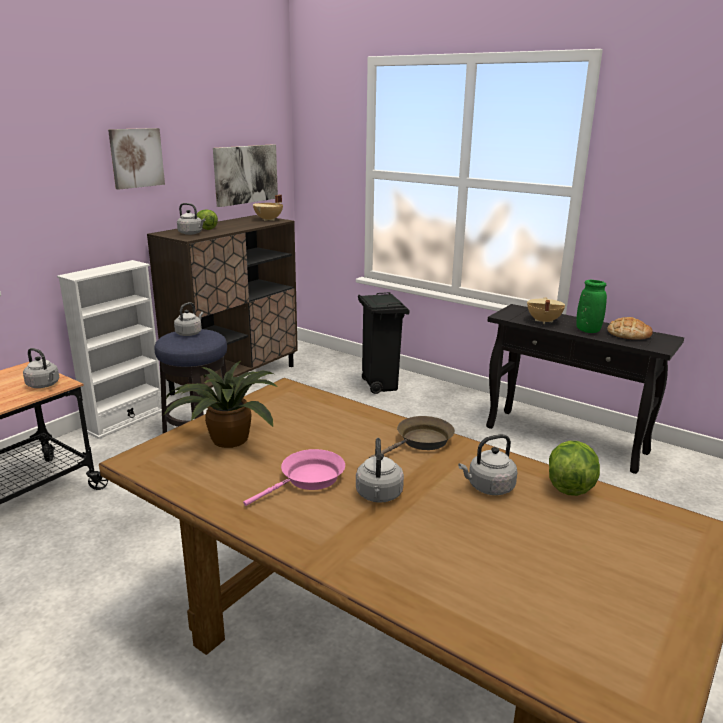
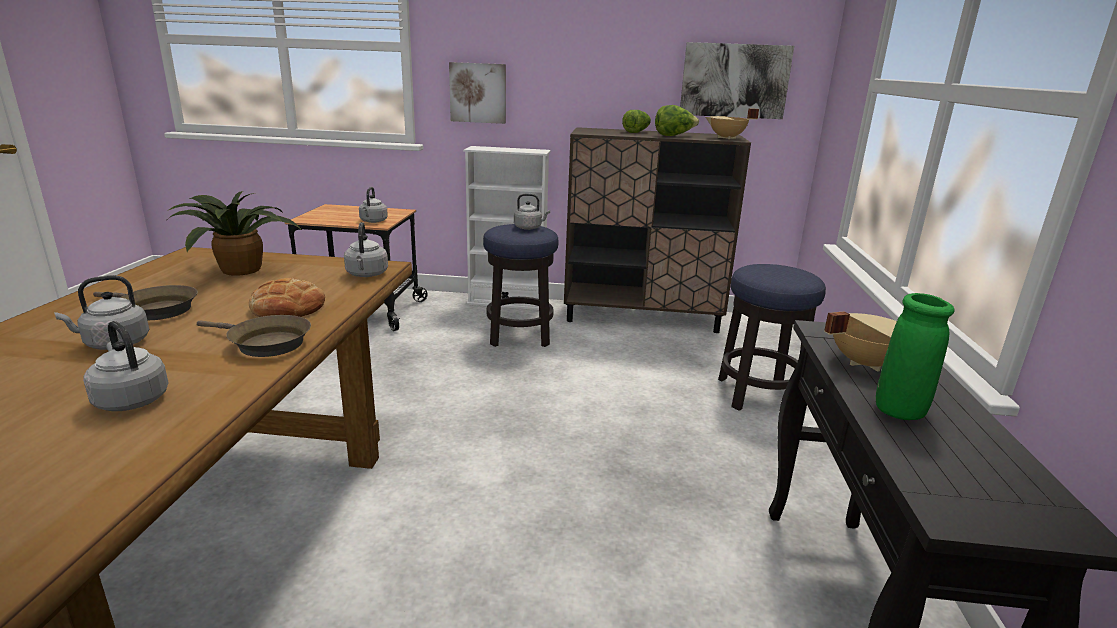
camera: 60 degrees right, 0 degrees up
(136, 158) = (579, 44): picture -> picture (478, 93)
(191, 233) = (603, 132): grey kettle -> grey kettle (366, 275)
(308, 479) = (154, 310): pink frying pan -> brown frying pan
(380, 386) = (758, 395): black trash can -> stool
(570, 485) = (136, 460): lettuce -> lettuce (674, 136)
(628, 334) = (975, 462): bread -> bread (288, 308)

